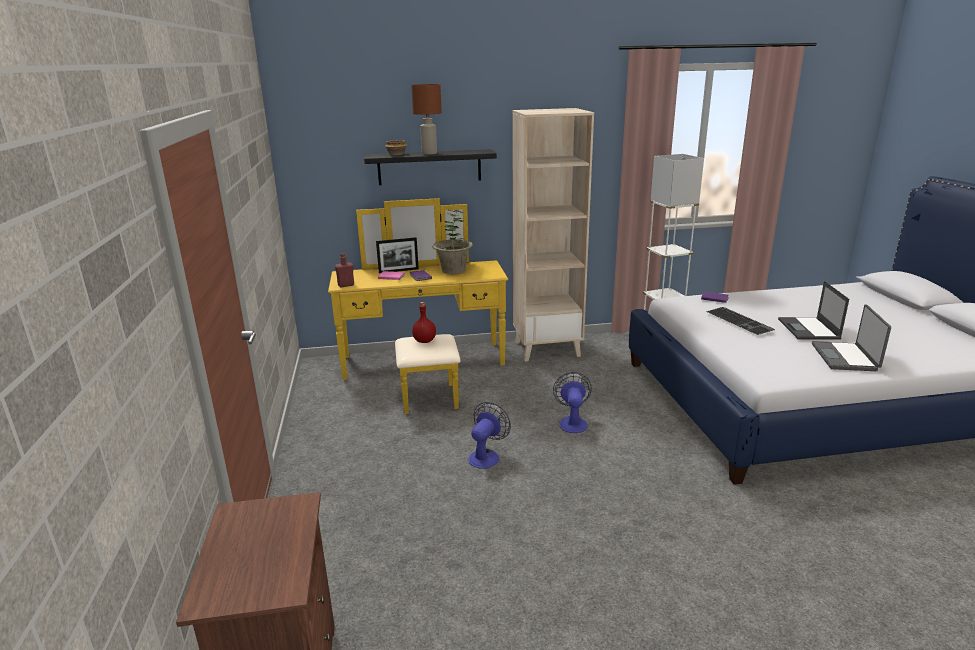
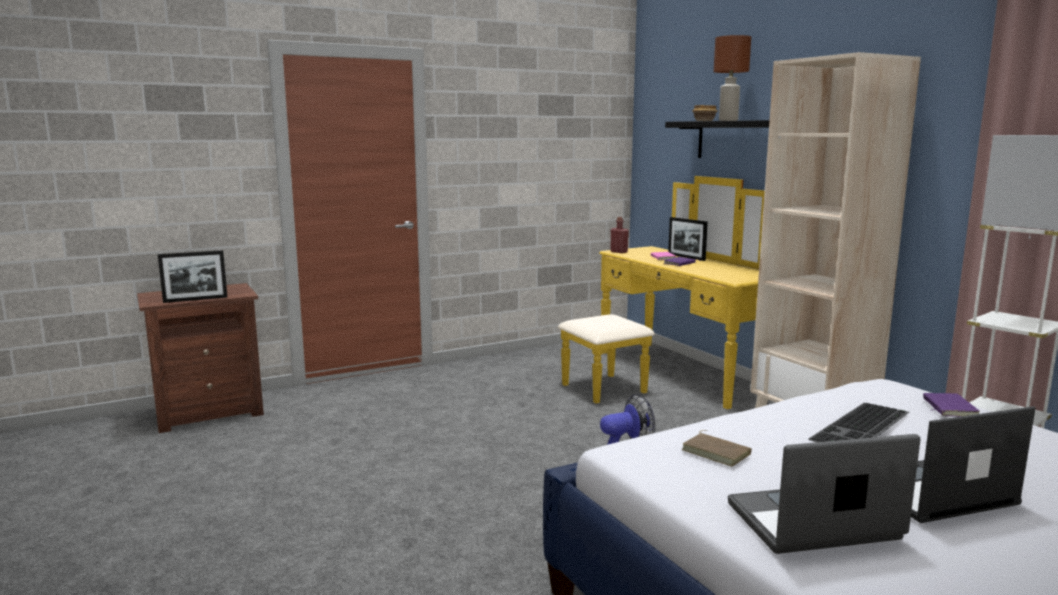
camera: 70 degrees right, 10 degrees down
(300, 546) = (195, 299): none -> picture frame
(425, 341) = (611, 319): red bottle -> none
(453, 270) = (721, 268): potted plant -> none
(486, 456) = (512, 429): fan -> none
(770, 358) = (717, 452): none -> brown book

